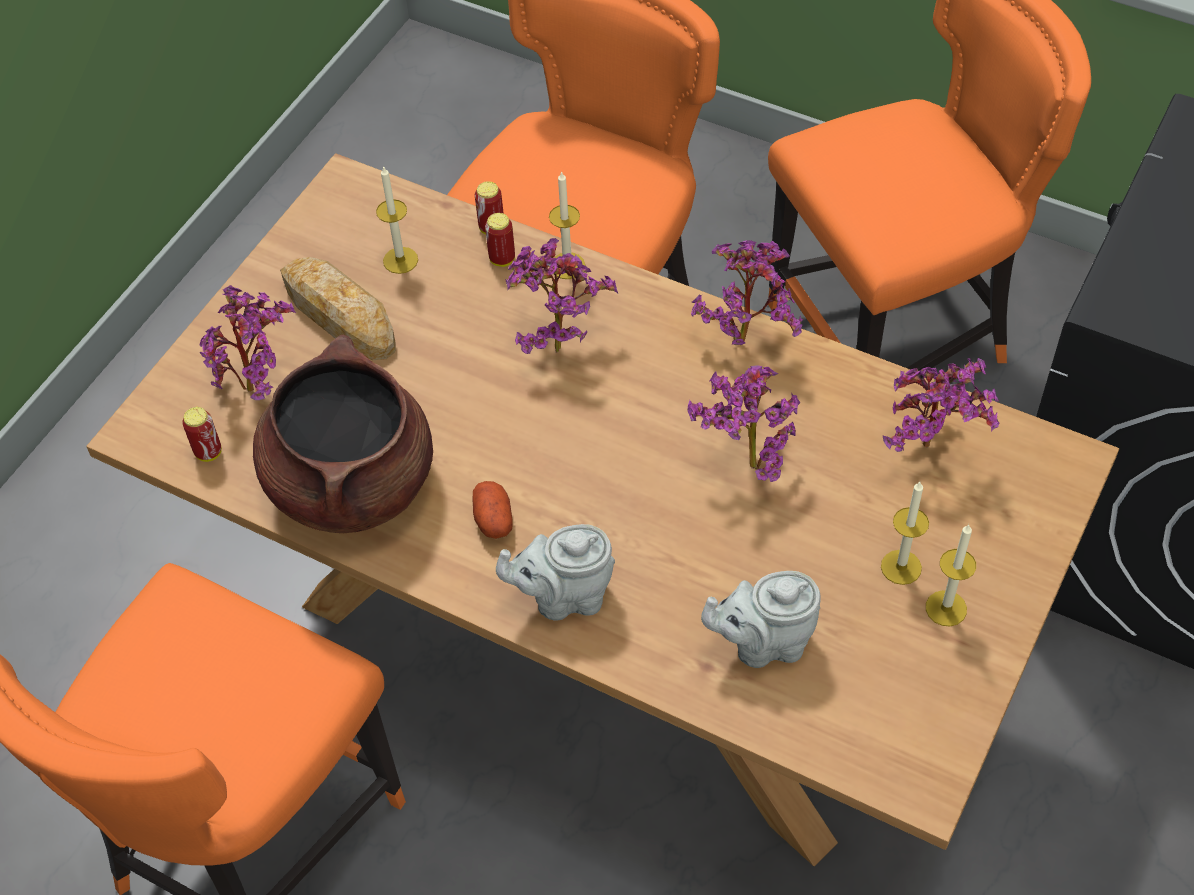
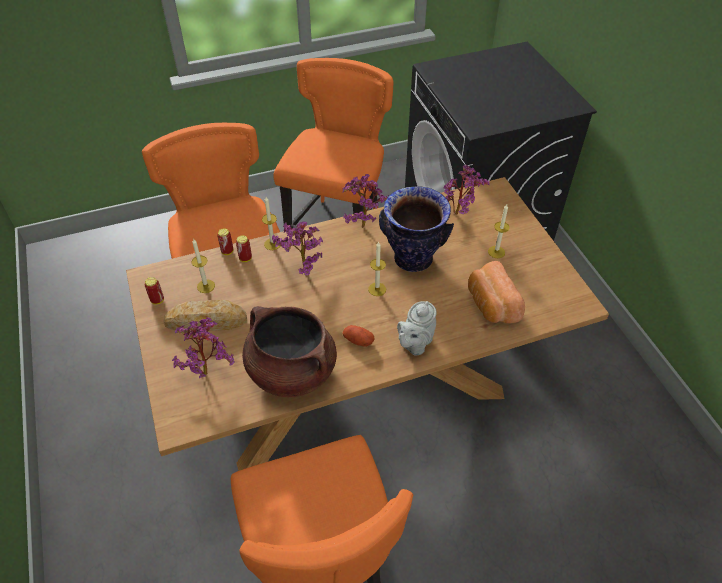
camera: 50 degrees left, 5 degrees down
(208, 452) = (218, 409): can -> can (157, 300)
(745, 463) = (413, 259): potted plant -> vase
(764, 643) = (490, 304): grey teapot -> bread
(946, 608) = (522, 253): candle -> candle (377, 289)

